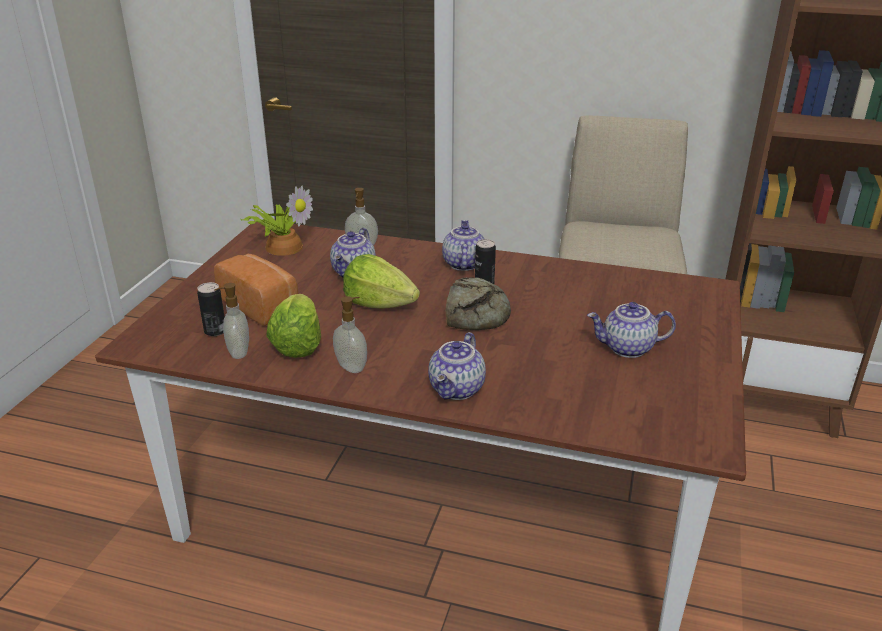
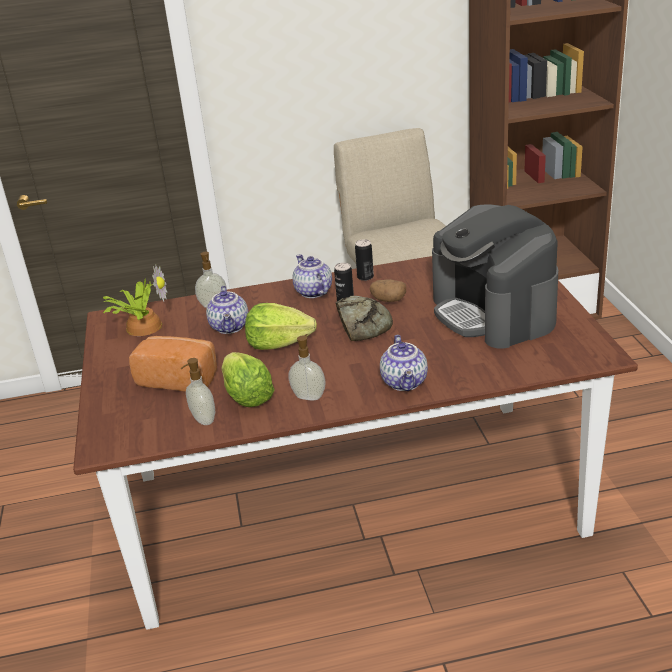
camera: 25 degrees left, 0 degrees up
(215, 331) = (163, 411): can -> can (365, 277)
(528, 297) = (388, 300): none -> potato
(627, 349) = (493, 313): teapot -> coffee machine

